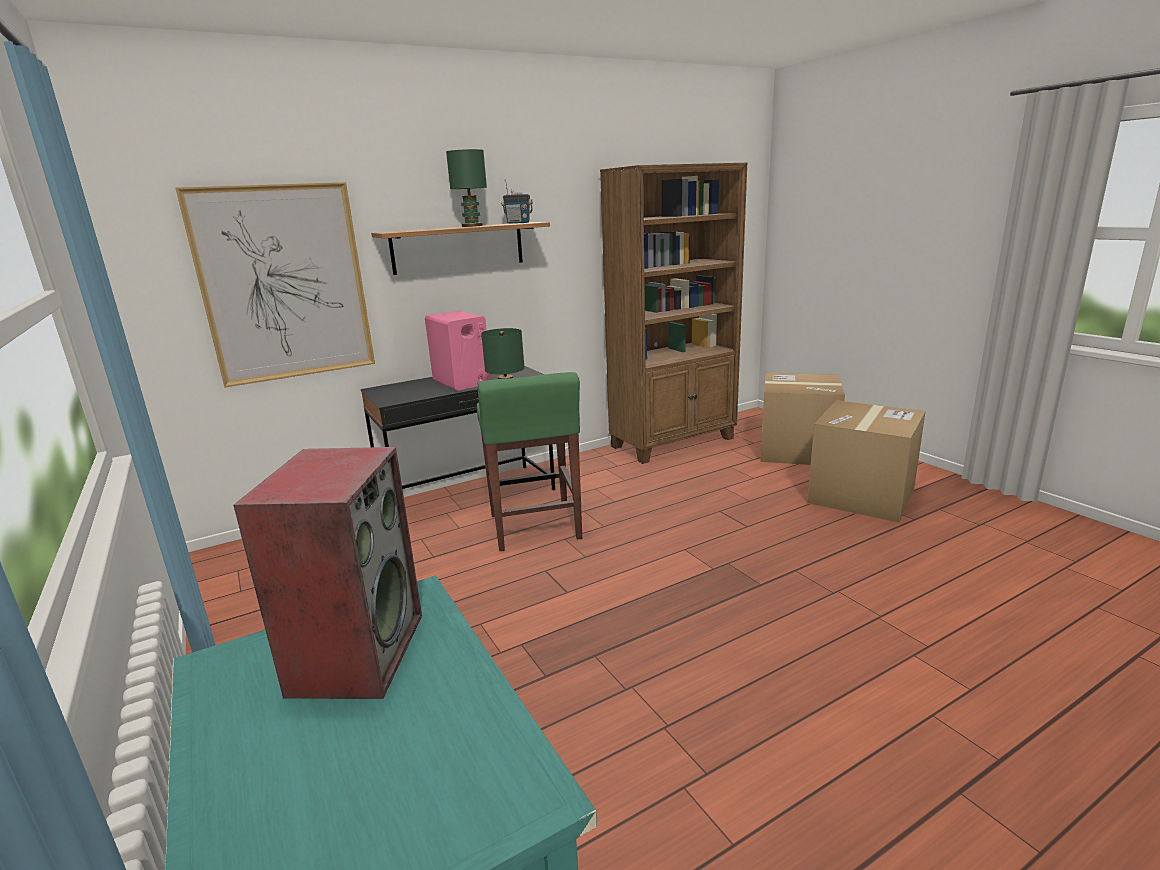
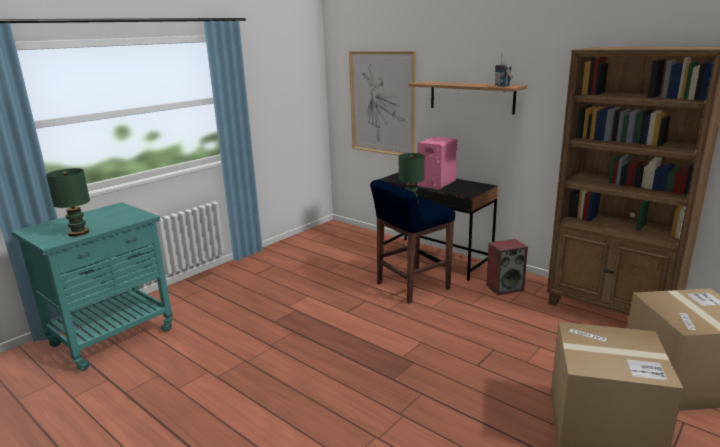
camera: 70 degrees right, 0 degrees up
(357, 652) = (117, 217): speaker -> speaker (505, 287)
(472, 226) = (470, 84): green table lamp -> green table lamp (79, 233)
(535, 528) = (411, 286): green stool -> blue stool

